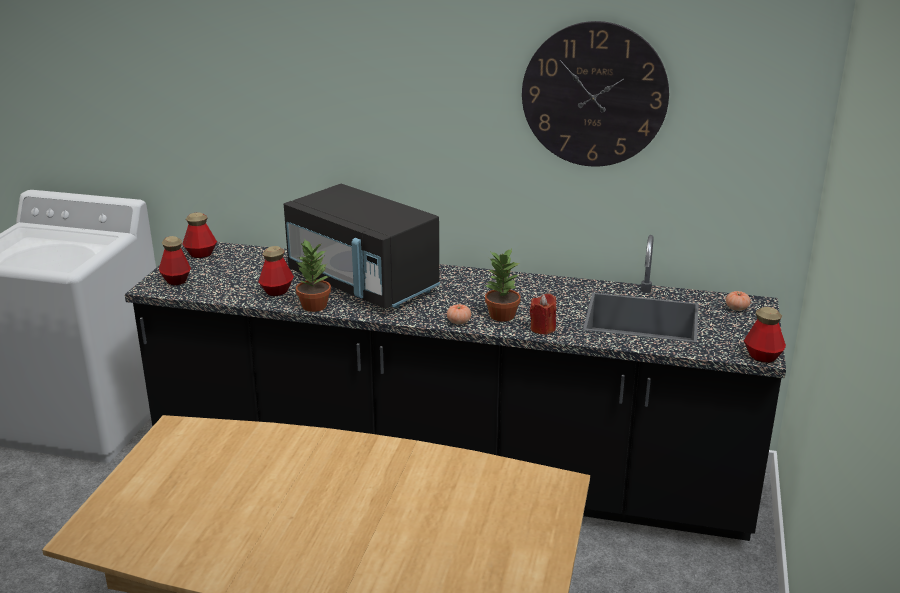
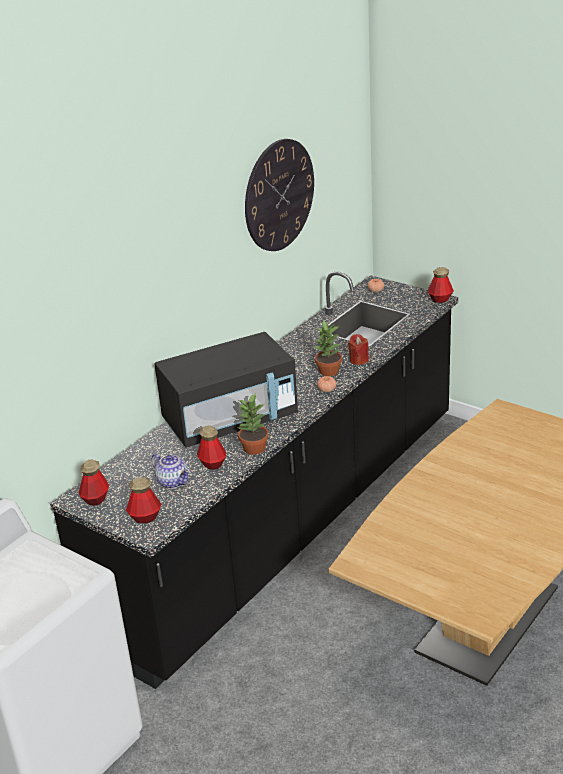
camera: 65 degrees left, 5 degrees up
(239, 280) = (173, 481): none -> teapot

